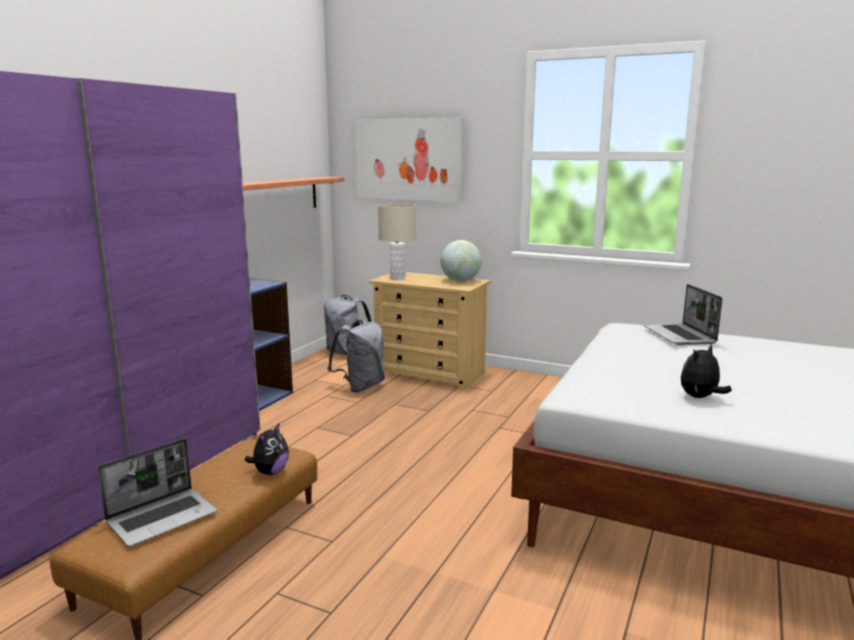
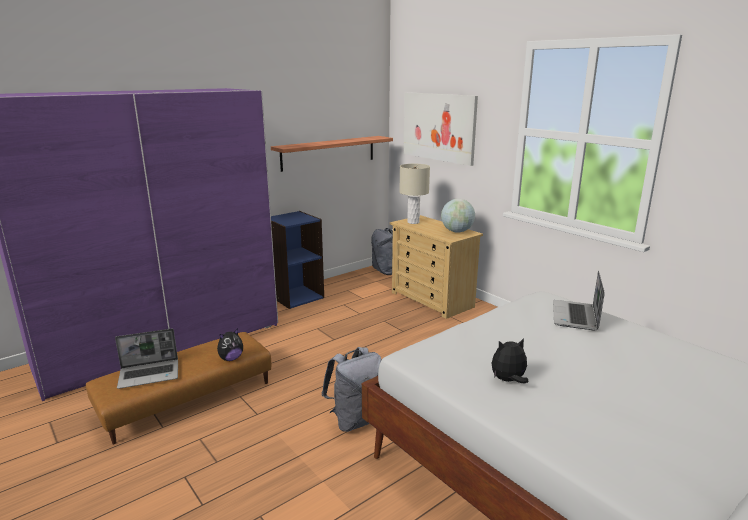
camera: 25 degrees right, 5 degrees up
(360, 387) = (372, 301): grey backpack -> grey backpack (355, 420)

